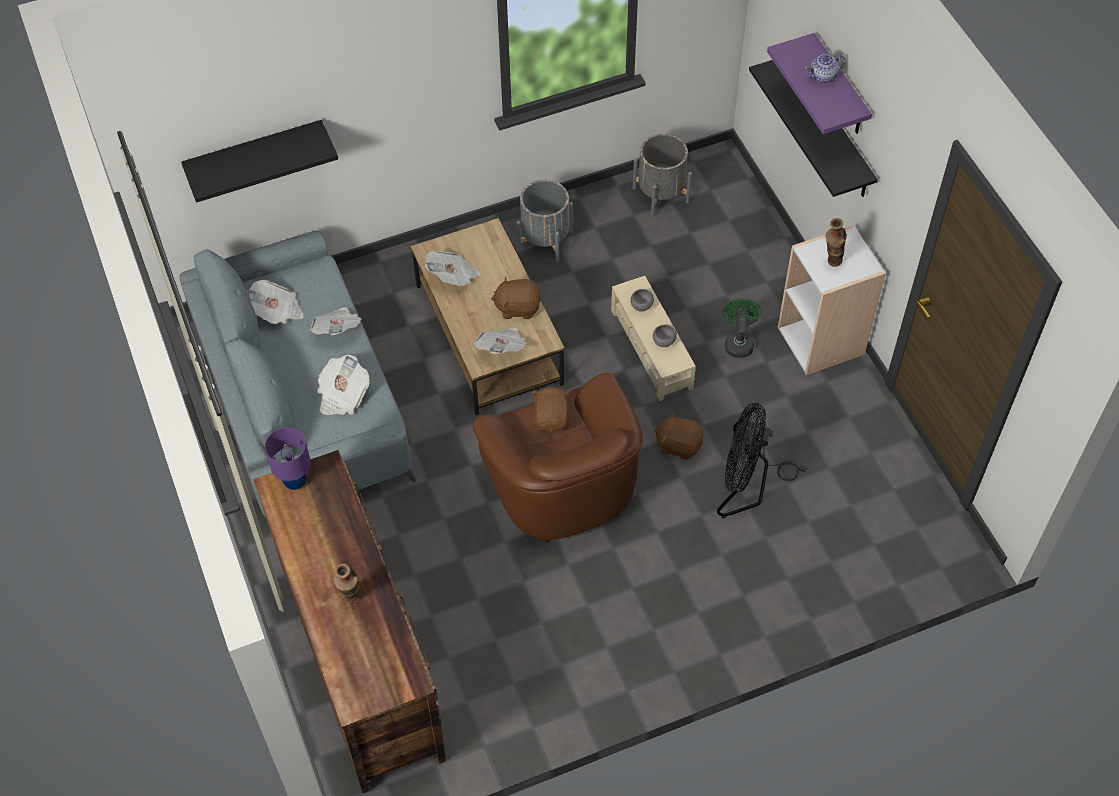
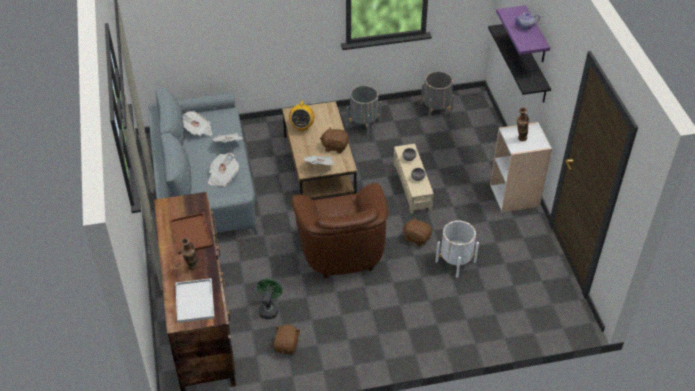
camera: 10 degrees right, 10 degrees down
(255, 154) = (199, 37): black shelf -> none
(295, 483) = (177, 204): purple table lamp -> none
(335, 536) = (192, 234): none -> brown tray
(373, 661) = (195, 302): none -> white tray
(453, 277) = (302, 126): newspaper -> radio
(552, 418) = (340, 206): brown plush toy -> brown plush toy (287, 345)
(738, 342) = (464, 189): green fan -> green fan (269, 308)
(750, 477) = (455, 261): black fan -> white planter

